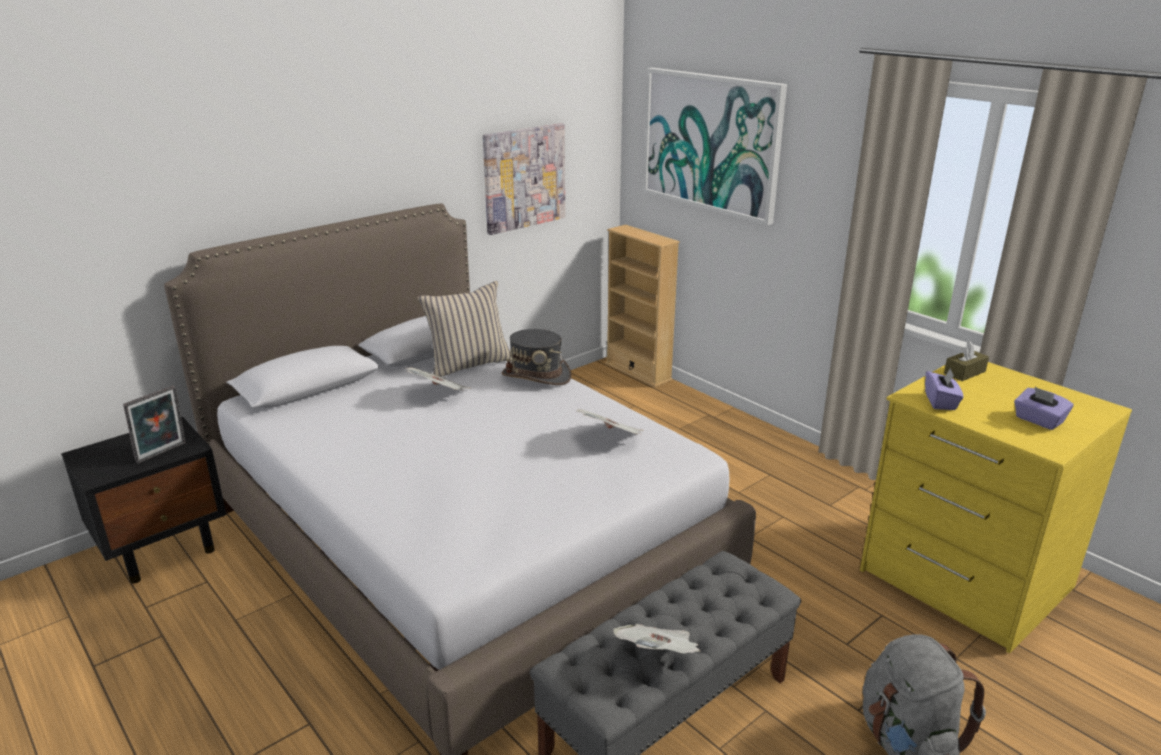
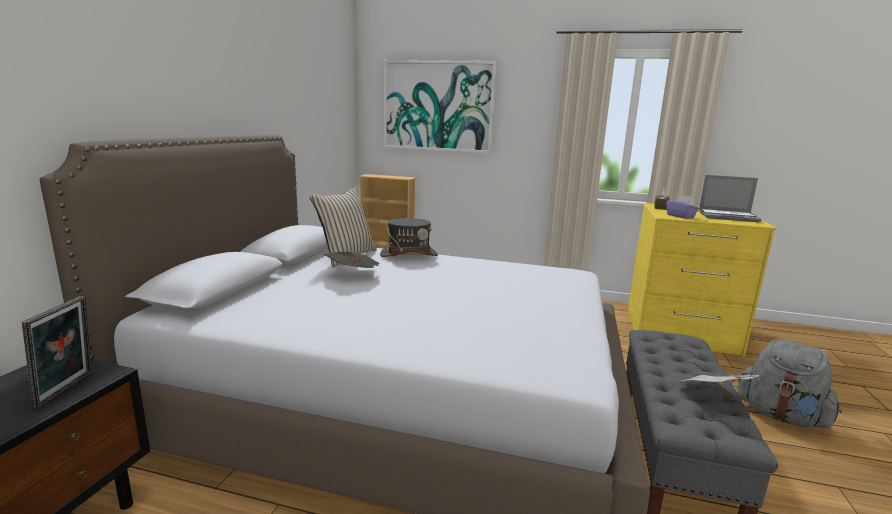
camera: 35 degrees left, 10 degrees down
(524, 178) = (315, 129): picture -> none
(612, 438) = (521, 274): newspaper -> none
(1038, 420) = (728, 217): purple tissue box -> laptop

